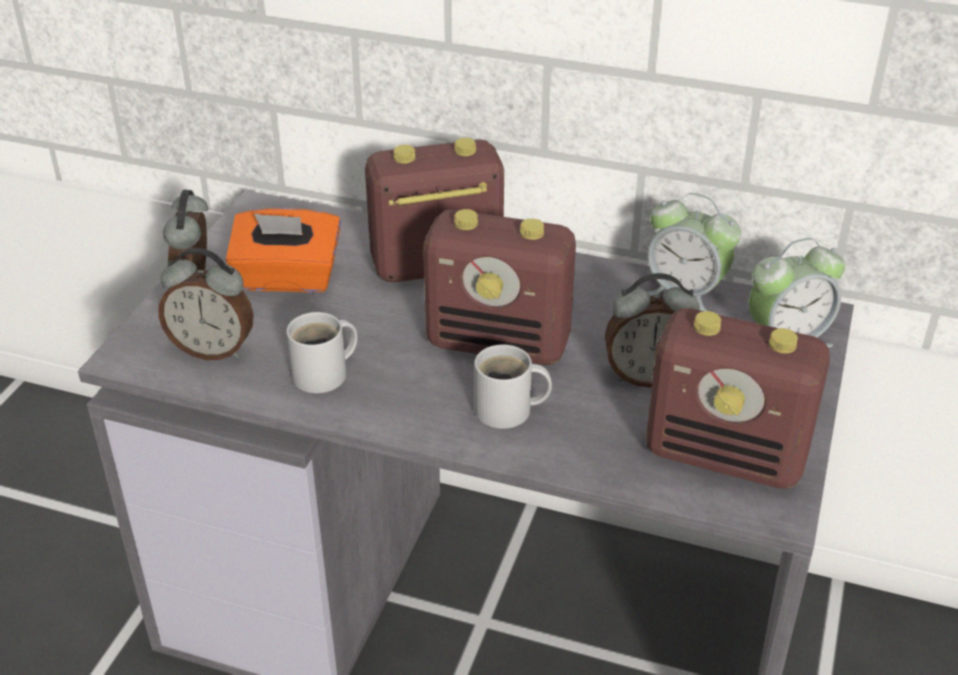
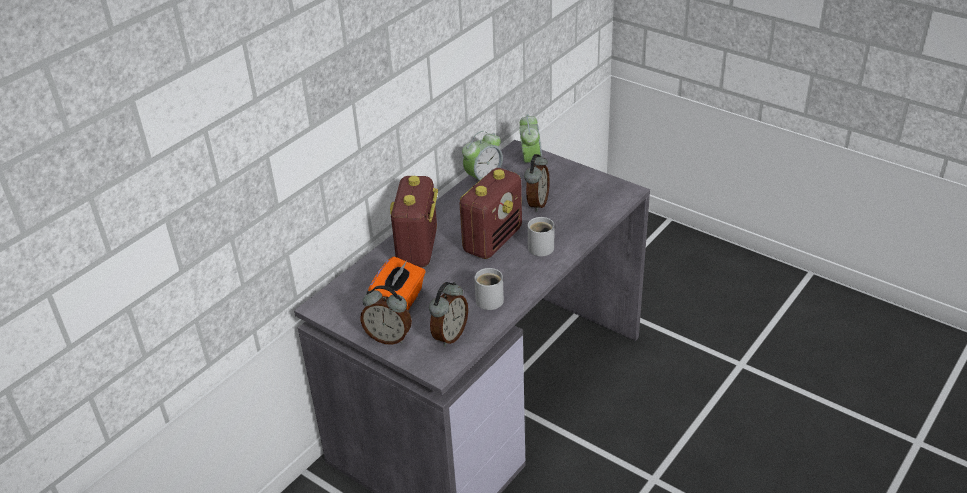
camera: 70 degrees left, 0 degrees up
(726, 456) = (595, 196): radio -> none

